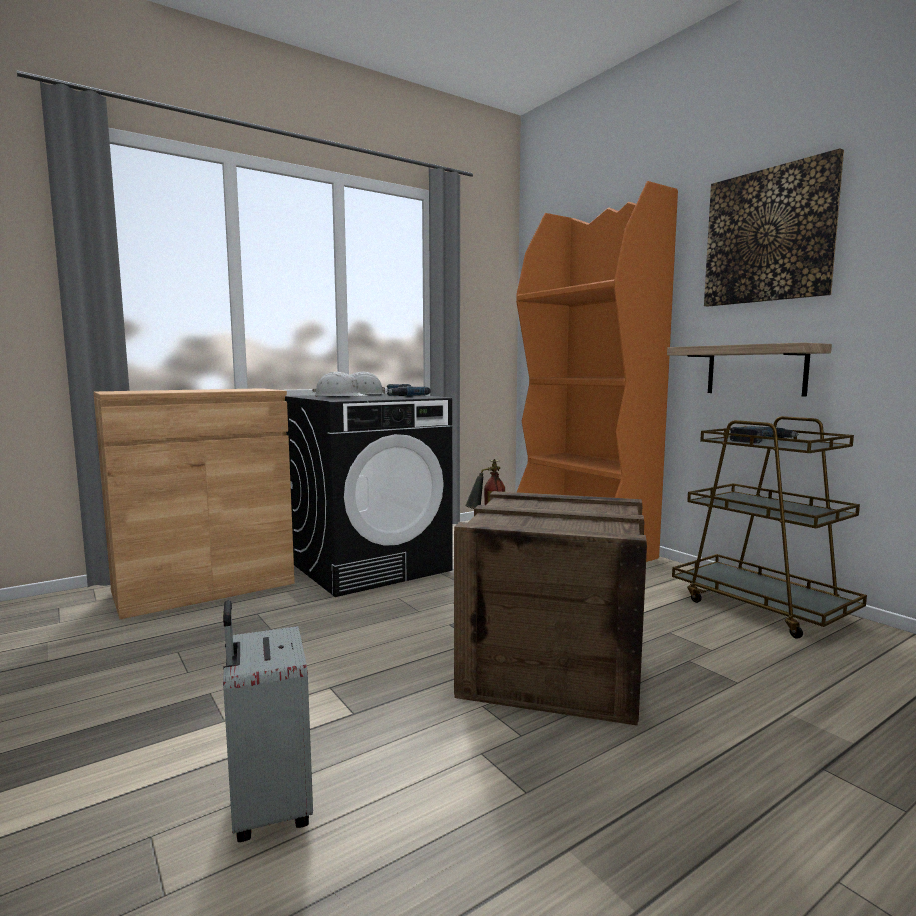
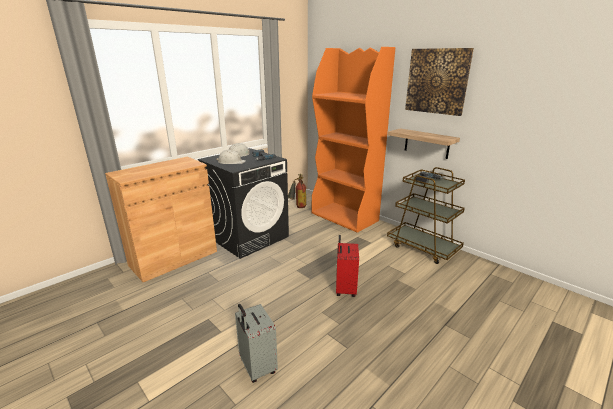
camera: 10 degrees left, 15 degrees up
(552, 667) = (344, 289): crate -> red suitcase

